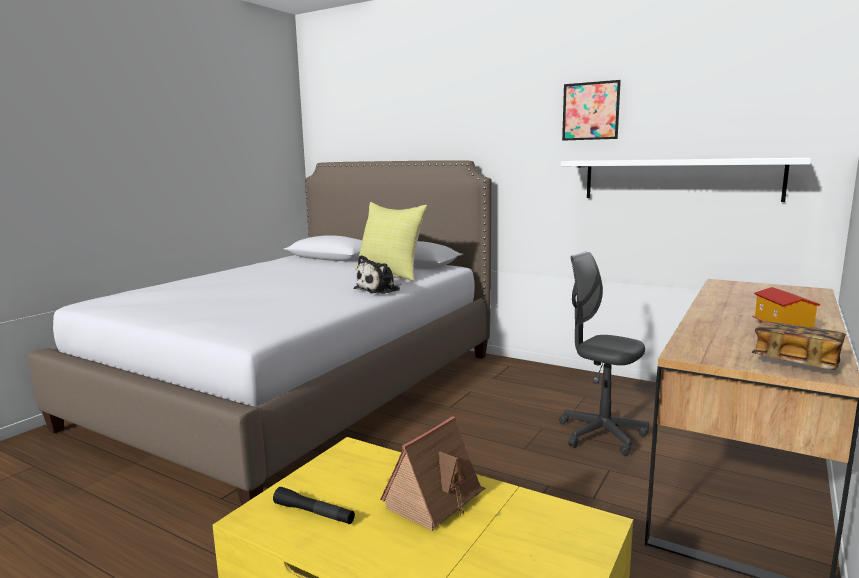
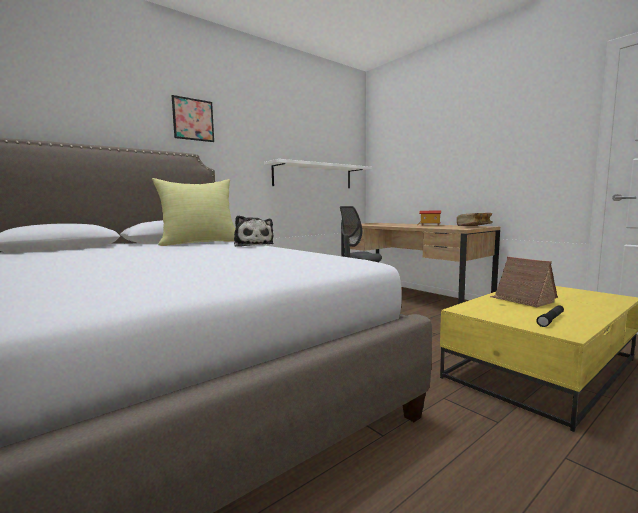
camera: 70 degrees left, 5 degrees down
(590, 111) = (270, 131): picture -> picture (193, 119)

